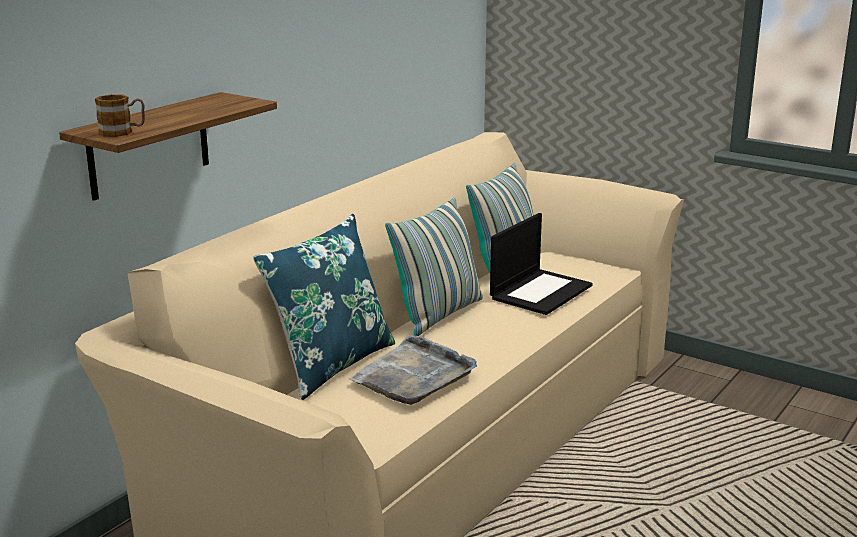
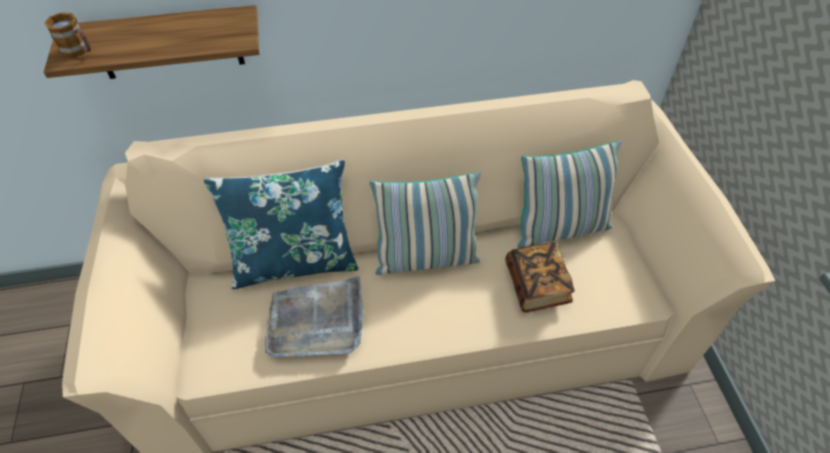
camera: 45 degrees right, 30 degrees up
(541, 291) = (537, 286): laptop -> book

